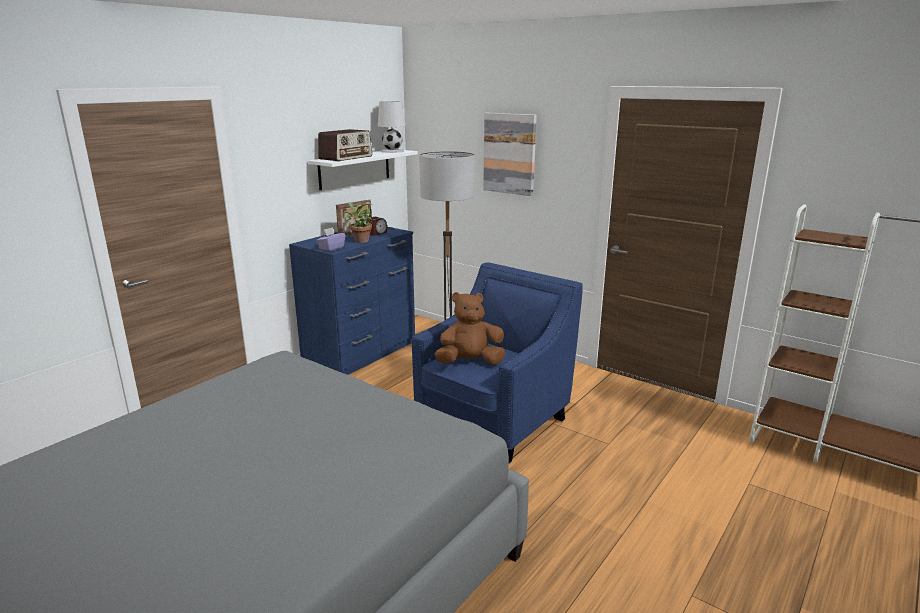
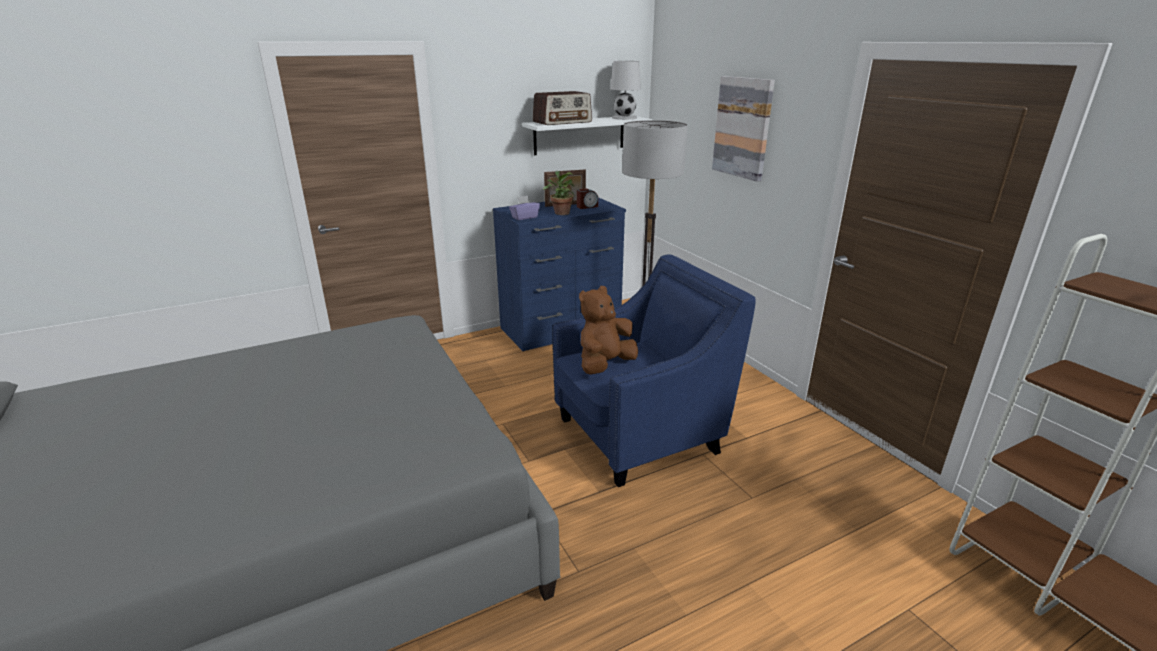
camera: 25 degrees right, 5 degrees up
(470, 362) = (605, 365): brown plush toy -> brown plush toy turned 60 degrees counterclockwise

